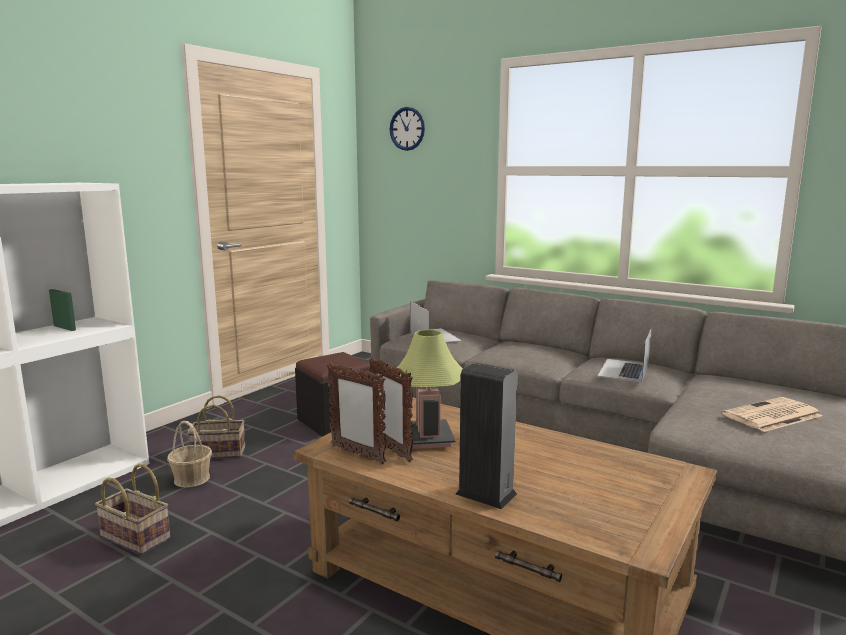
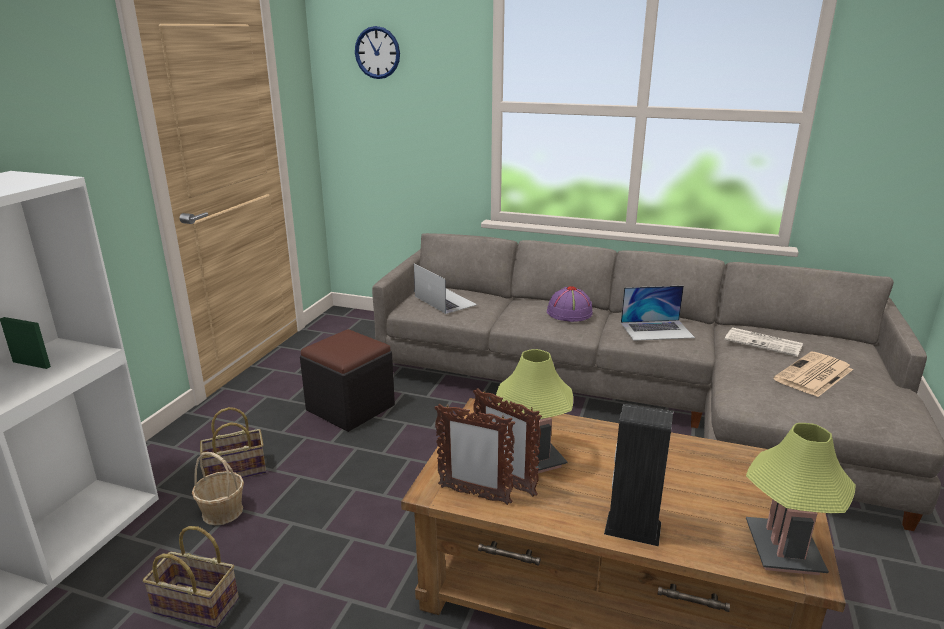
camera: 15 degrees left, 10 degrees up
(544, 352) = (569, 313): none -> purple hat
(624, 370) = (657, 330): laptop -> laptop turned 105 degrees counterclockwise
(628, 530) = (783, 550): none -> table lamp
(734, 388) = (764, 343): none -> newspaper

